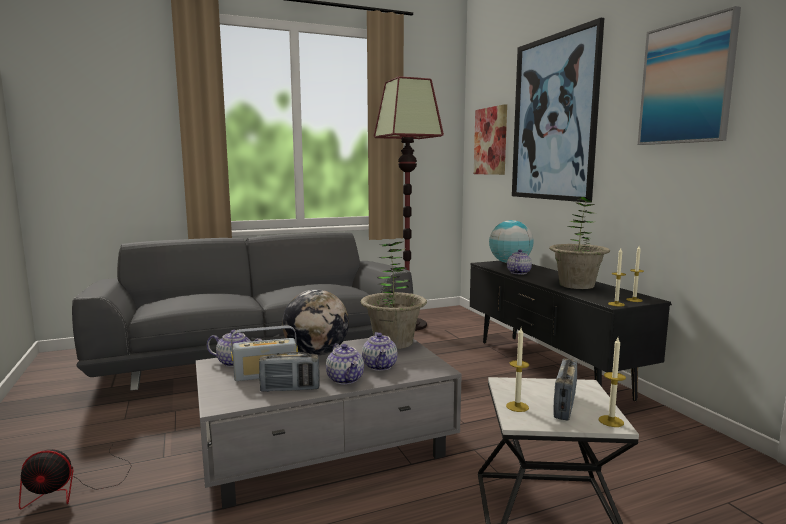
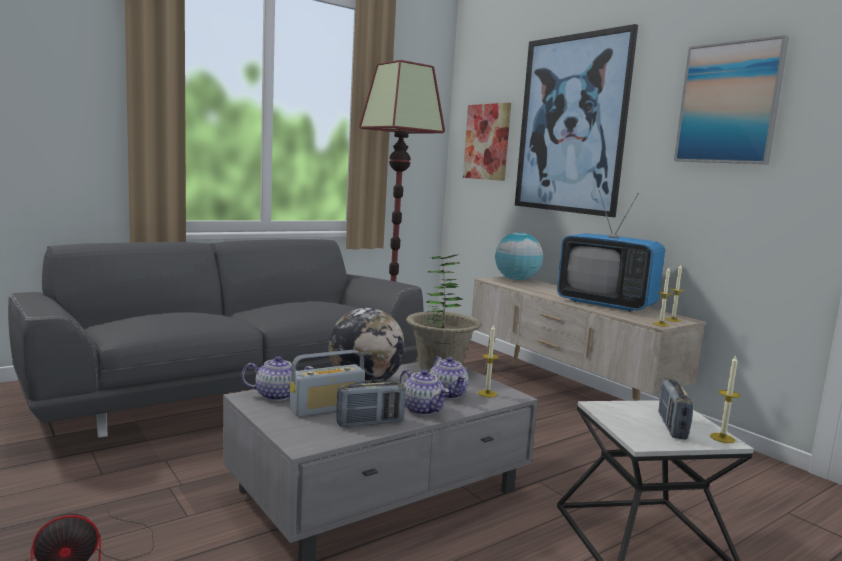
camera: 15 degrees left, 0 degrees up
(517, 406) = (630, 429): candle -> candle (487, 394)
(518, 272) = (535, 290): teapot -> none
(548, 368) = (565, 393): black tv stand -> beige tv stand
(576, 285) = (606, 304): potted plant -> television

